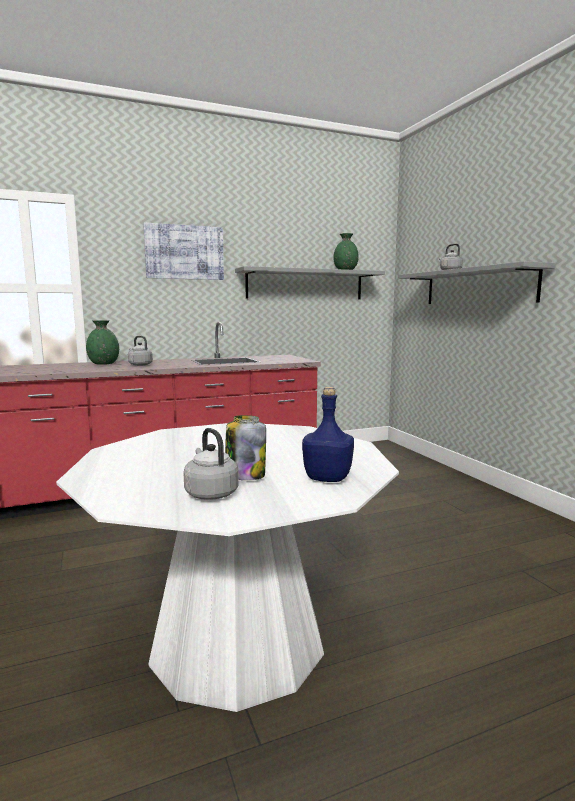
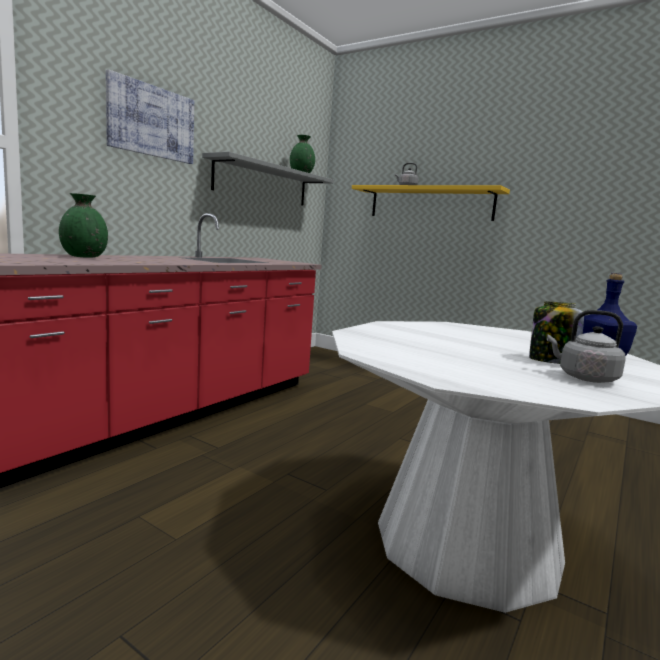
camera: 35 degrees left, 0 degrees up
(139, 365) = (142, 259): grey kettle -> none
(478, 286) = (430, 203): grey shelf -> yellow shelf

